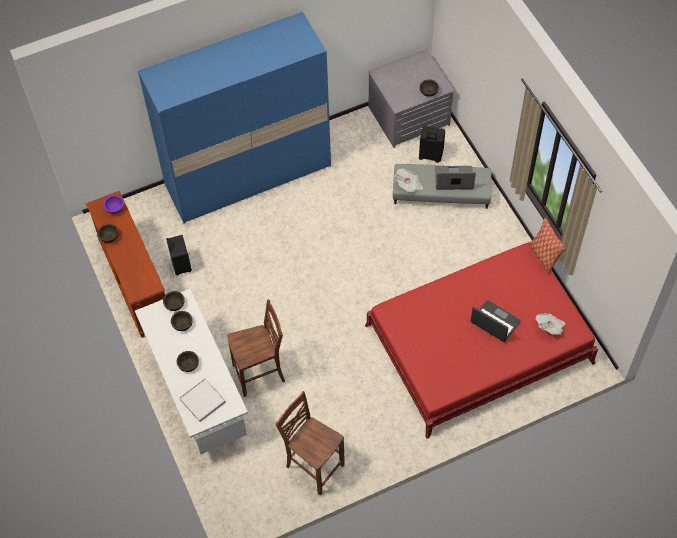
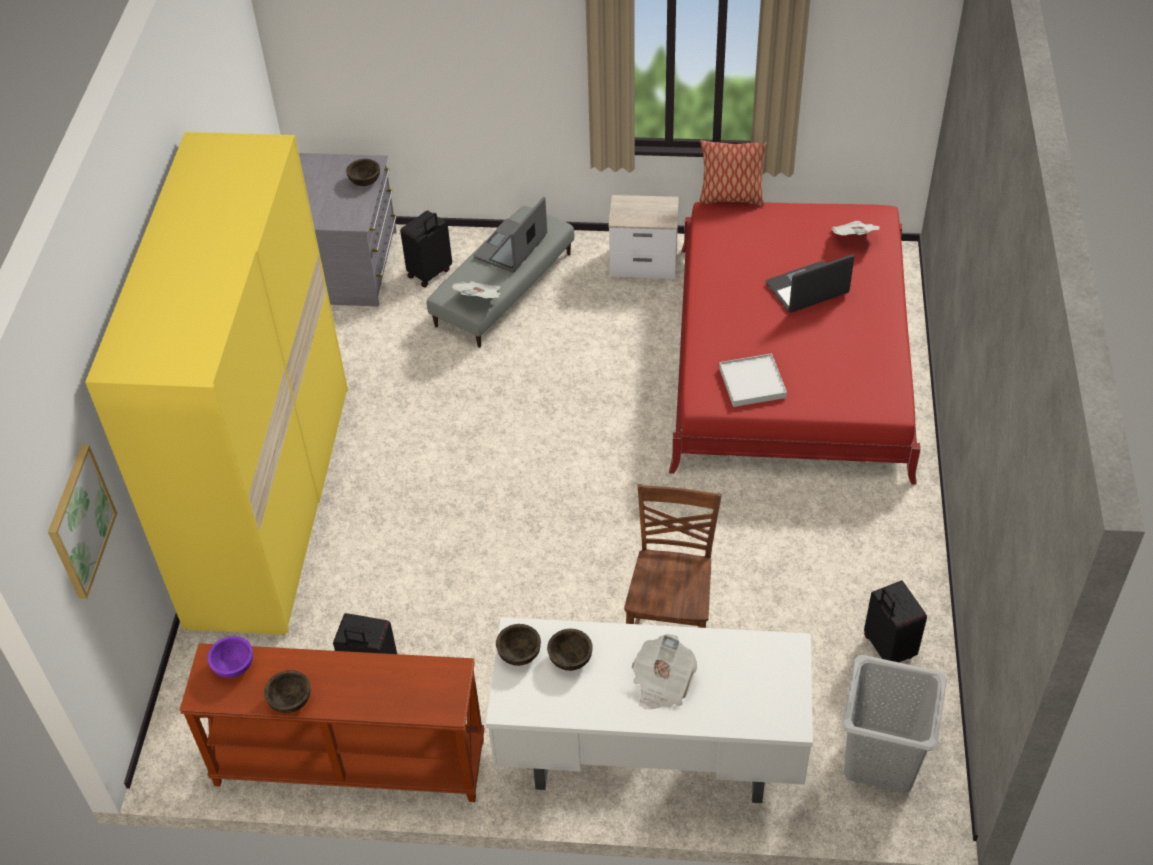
camera: 60 degrees left, 10 degrees down
(104, 113) = (80, 521): none -> picture
(188, 365) = (662, 683): brown bowl -> newspaper
(202, 401) = (750, 692): white tray -> white tray (752, 383)
(248, 176) = (271, 502): blue wardrobe -> yellow wardrobe
(249, 488) = (881, 759): none -> grey laundry basket
(313, 466) = (887, 648): brown chair -> black suitcase
(503, 245) = (645, 263): none -> nightstand

